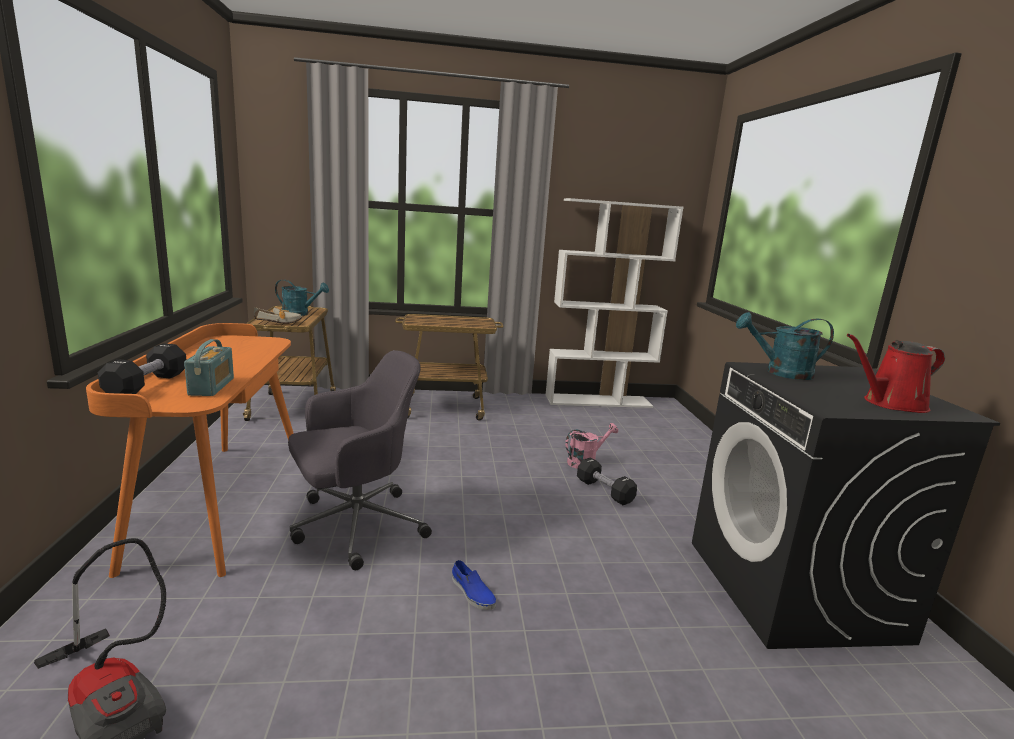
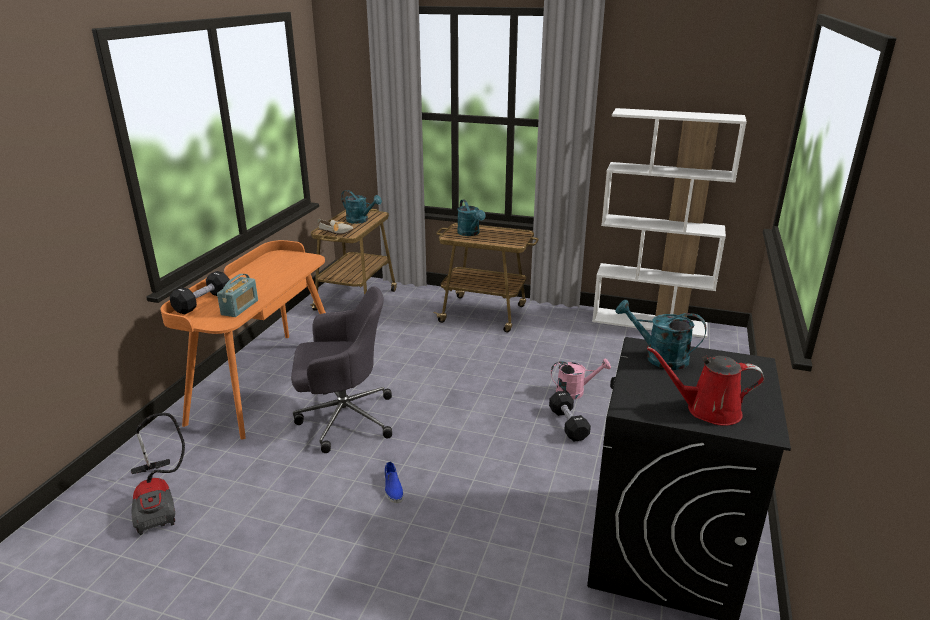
camera: 25 degrees right, 10 degrees up
(432, 320) = (470, 233): none -> turquoise watering can

